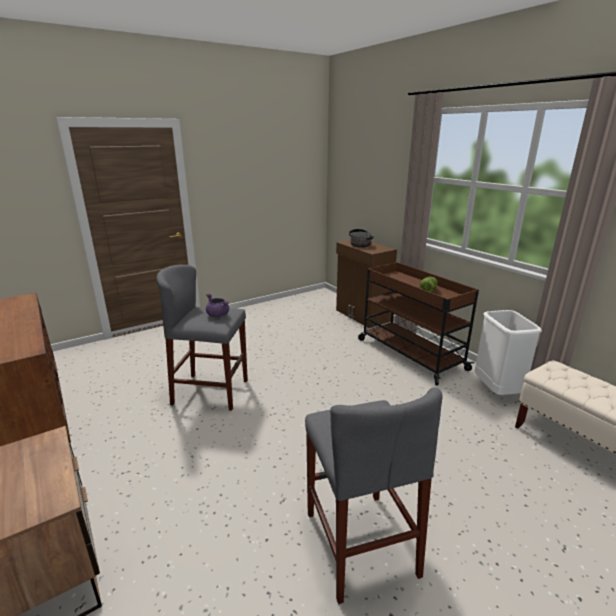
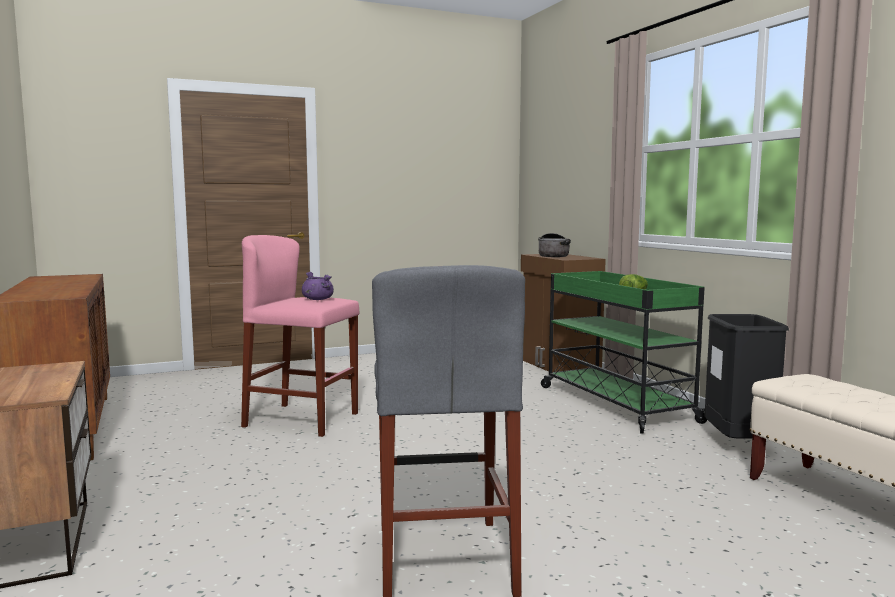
camera: 10 degrees right, 15 degrees down
(211, 392) = (302, 420): grey stool -> pink stool
(409, 353) = (614, 403): brown cart -> green cart
(496, 391) = (739, 445): white trash can -> black trash can

